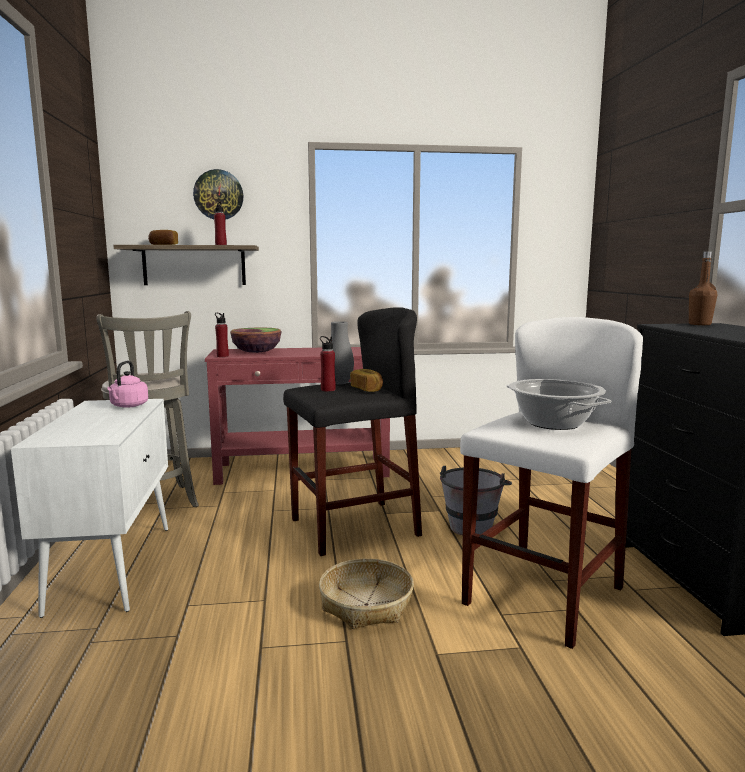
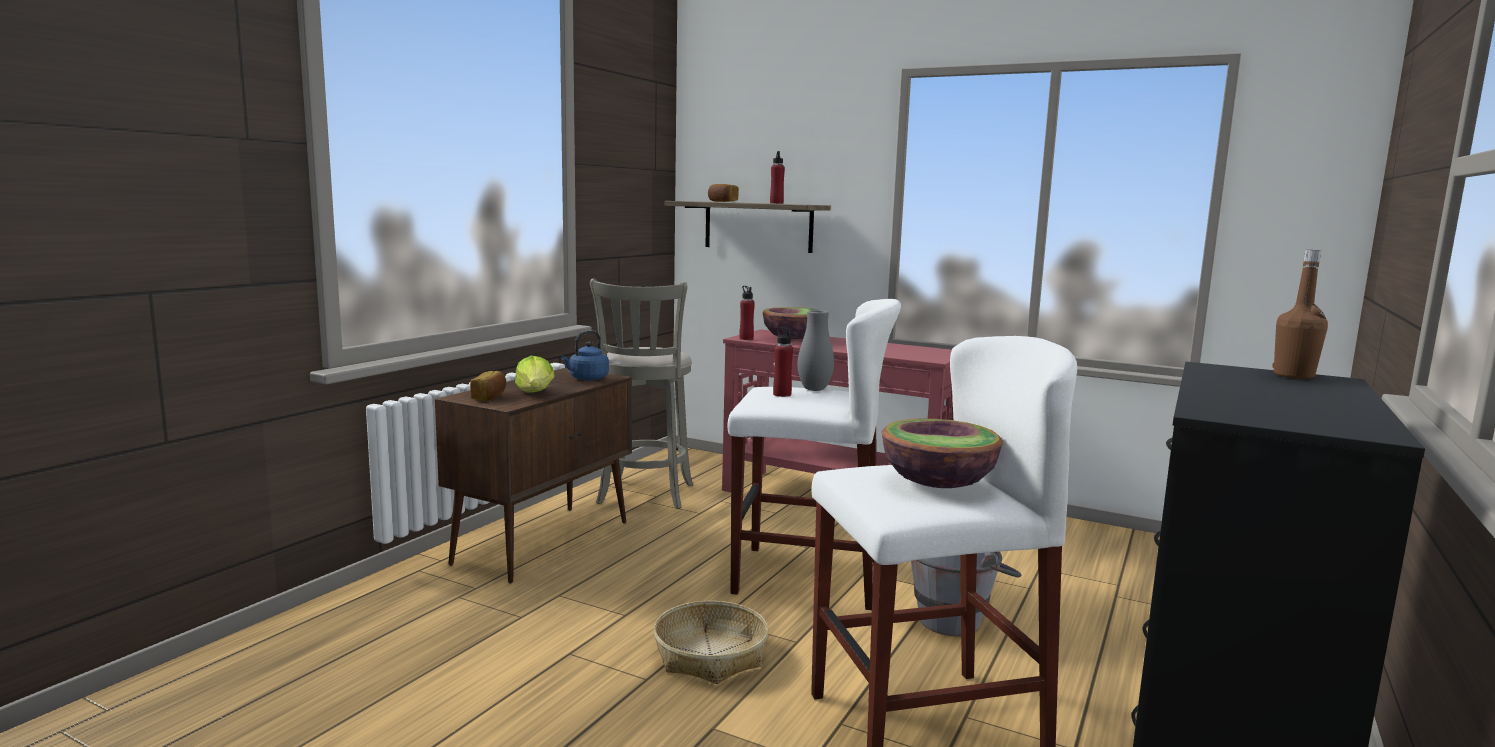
camera: 35 degrees right, 0 degrees up
(109, 425) = (536, 393): none -> lettuce
(113, 566) = (544, 542): white cabinet -> brown cabinet
(128, 406) = (587, 379): pink kettle -> blue kettle
(218, 195) = (791, 141): wall clock -> none
(354, 527) = (807, 576): black stool -> white stool
(367, 389) = (825, 401): bread -> bread (490, 397)
(554, 423) = (938, 483): cooking pot -> bowl

